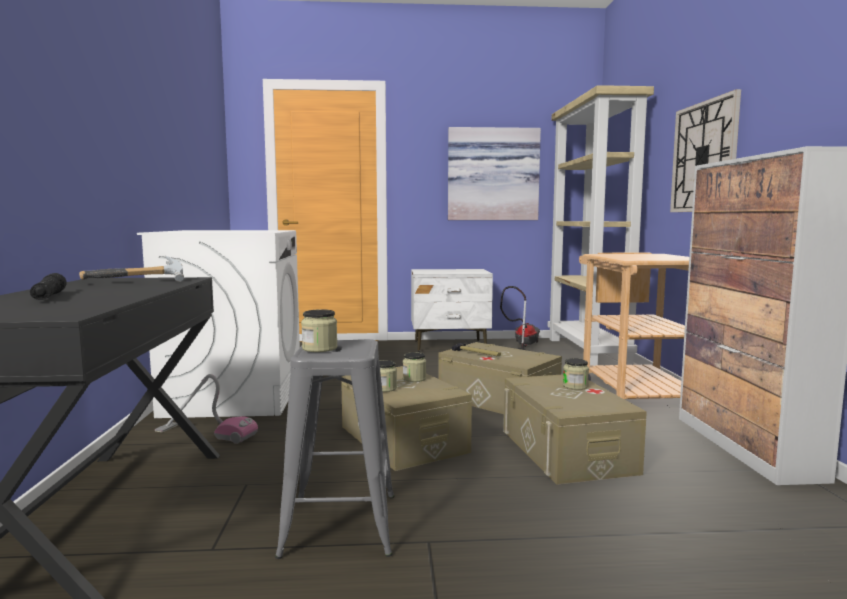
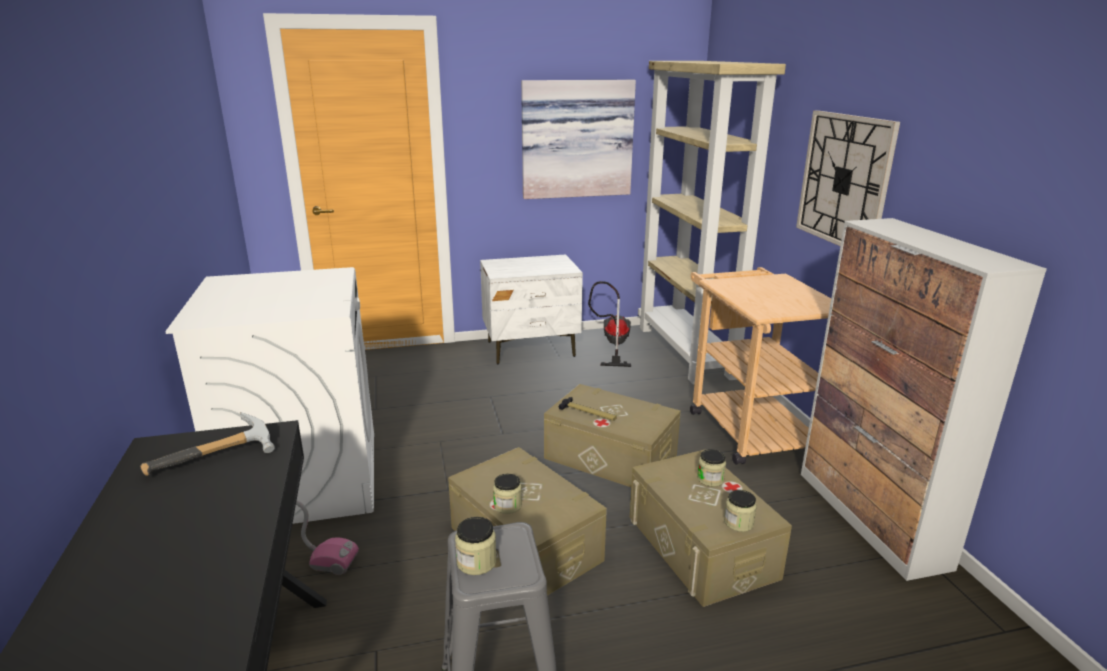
camera: 10 degrees left, 15 degrees up
(49, 297) = (139, 557): black flashlight -> none
(414, 379) = (534, 479): jar -> jar (738, 522)

